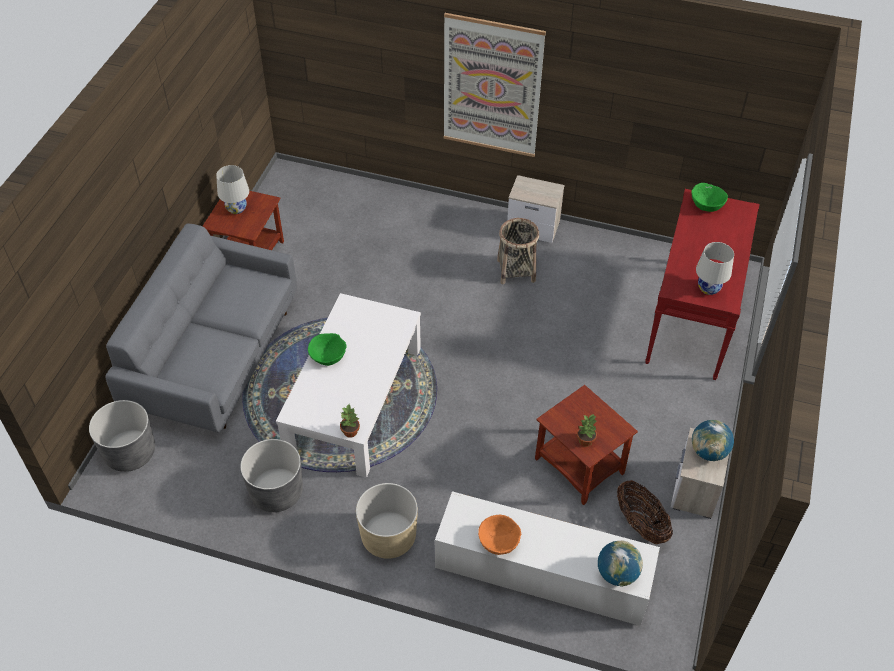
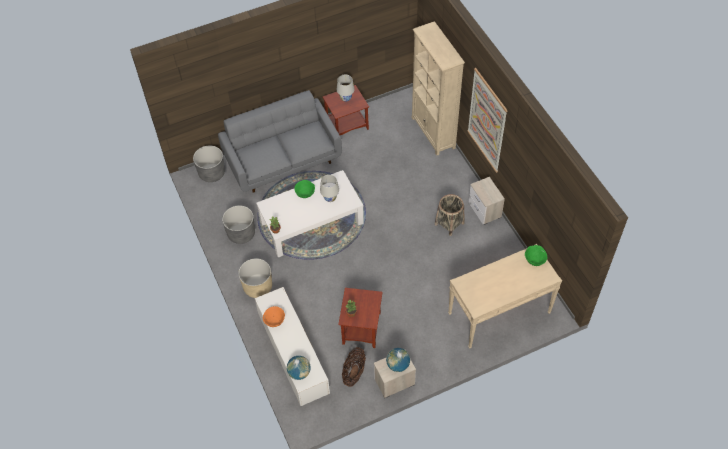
camera: 50 degrees right, 5 degrees up
(368, 191) = (433, 133): none -> beige bookcase
(692, 318) = (499, 313): red console table -> beige console table
(709, 288) = (477, 296): white table lamp -> white table lamp (330, 198)

